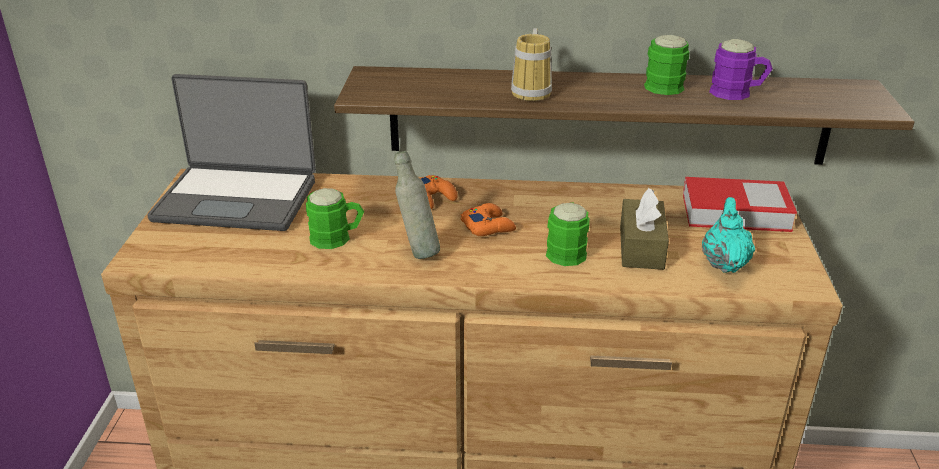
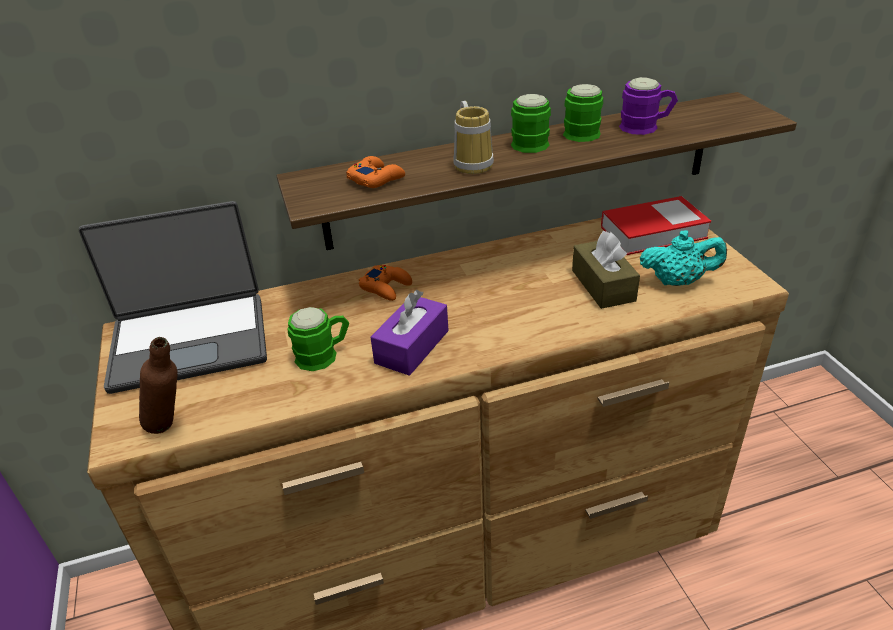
camera: 20 degrees left, 5 degrees up
(180, 261) = (172, 428): none -> brown bottle
(417, 252) = (412, 347): grey bottle -> purple tissue box
(488, 226) = (458, 302): orange game controller -> orange game controller (376, 179)
(567, 250) = (543, 305): green mug -> green mug (528, 141)
(724, 263) = (678, 281): turquoise teapot -> turquoise teapot turned 105 degrees clockwise

